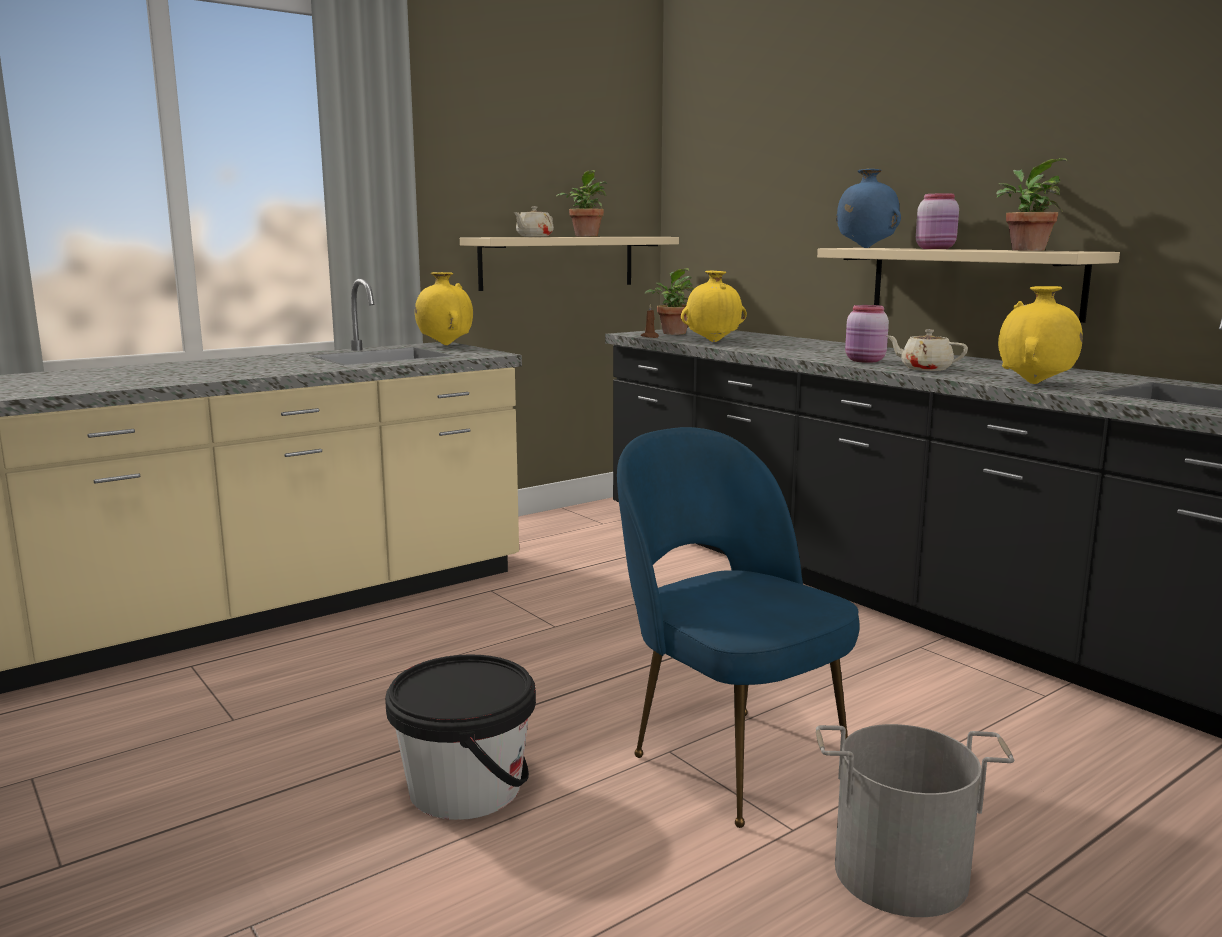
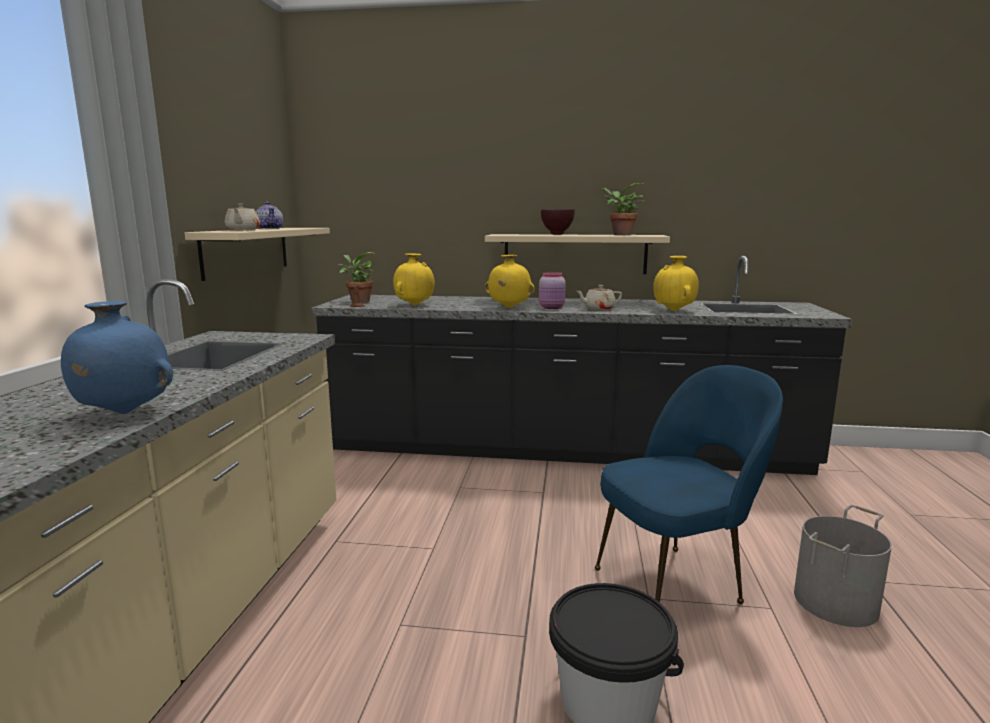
camera: 45 degrees left, 0 degrees up
(445, 345) = (227, 335): yellow vase -> yellow vase (509, 308)
(585, 236) = (270, 228): potted plant -> teapot
(729, 757) = (676, 583): blue chair -> blue chair turned 150 degrees clockwise
(865, 248) = (510, 234): blue vase -> blue vase (123, 413)
(936, 248) = (558, 234): pink jar -> brown bowl

